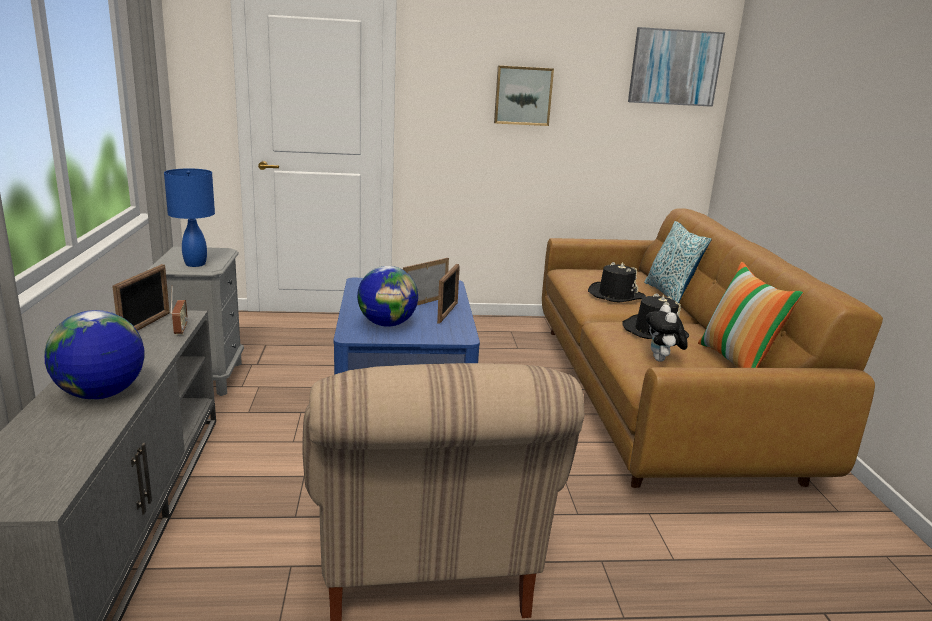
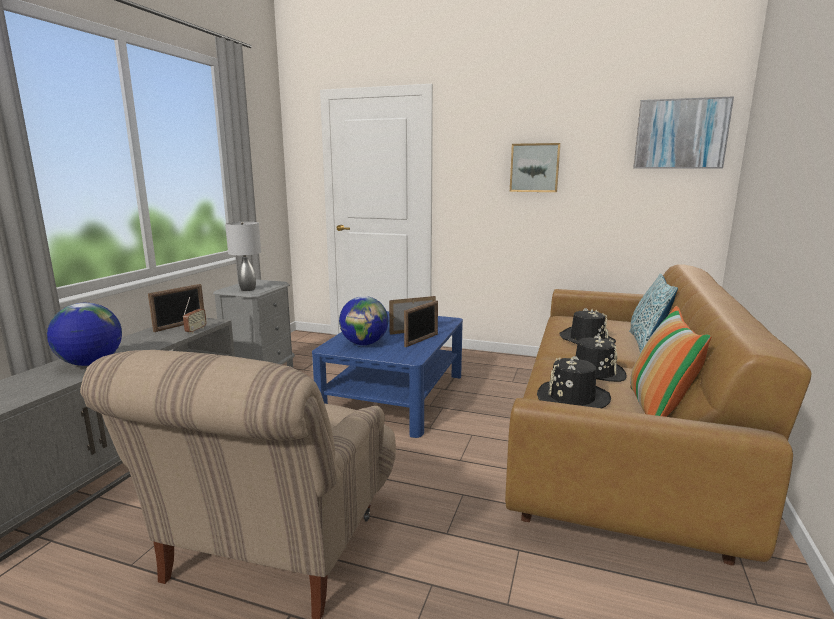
camera: 25 degrees right, 5 degrees down
(196, 264) = (248, 289): blue table lamp -> grey table lamp
(662, 360) = (572, 398): plush toy -> black hat

